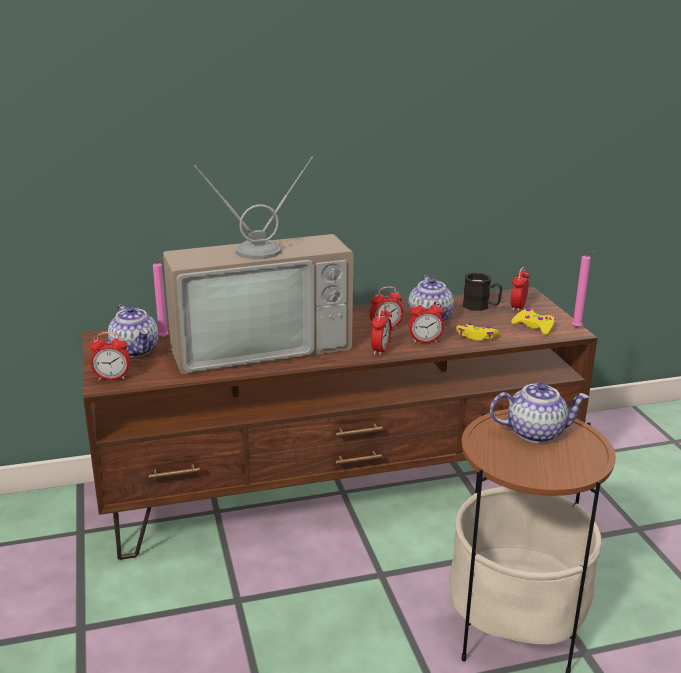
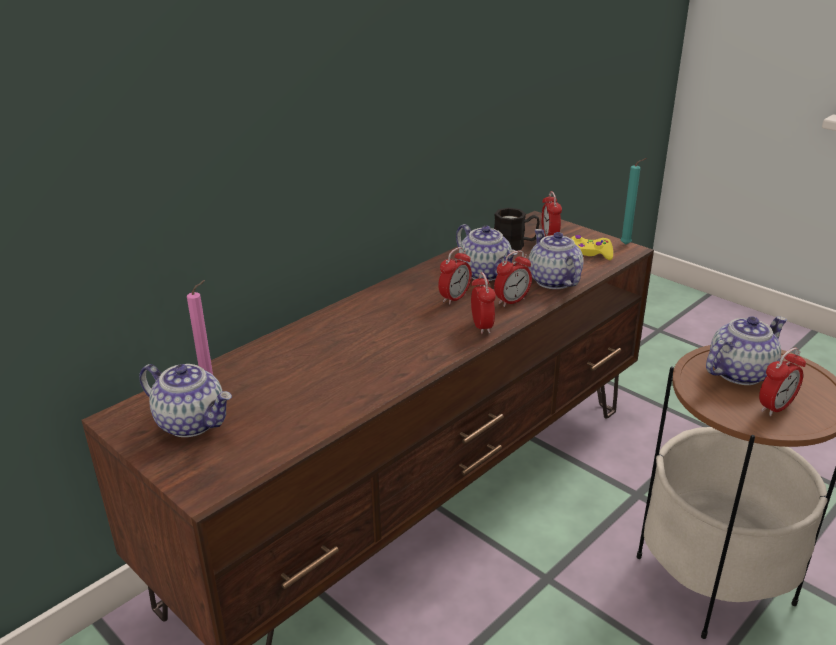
camera: 30 degrees left, 5 degrees up
(112, 378) = (206, 476): alarm clock -> alarm clock (775, 407)
(260, 344) = (341, 361): television -> none
(476, 337) = (553, 281): yellow game controller -> teapot
(578, 328) = (627, 244): pink candle -> turquoise candle

